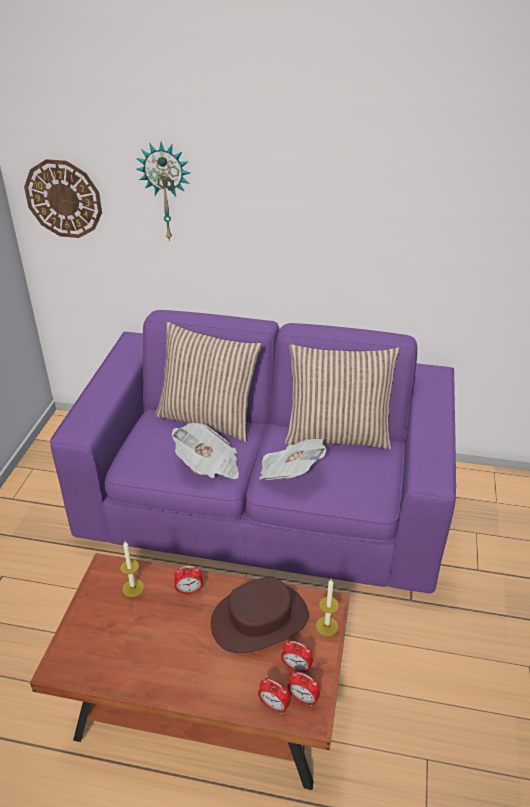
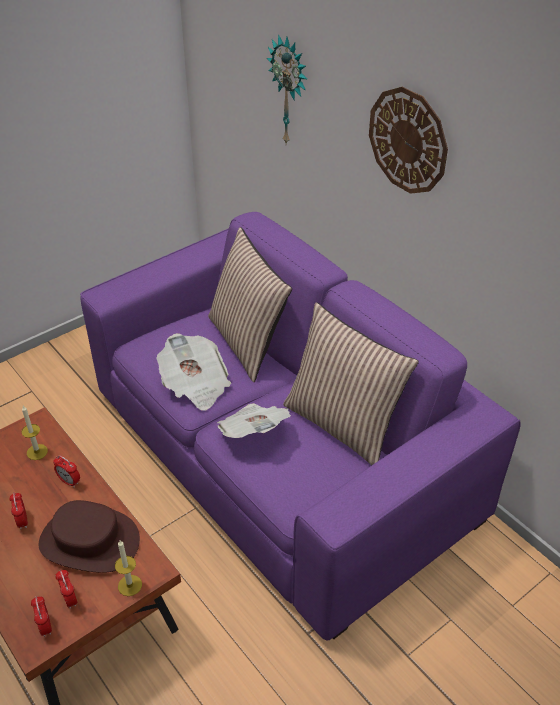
camera: 40 degrees right, 5 degrees up
(63, 199) = (218, 68): wall clock -> wall clock (408, 141)
(274, 706) = (21, 614): alarm clock -> alarm clock (22, 521)

